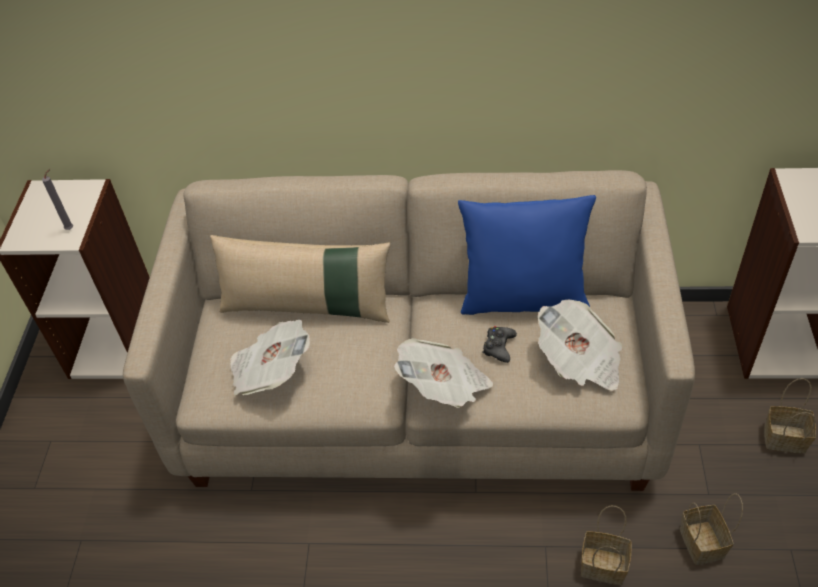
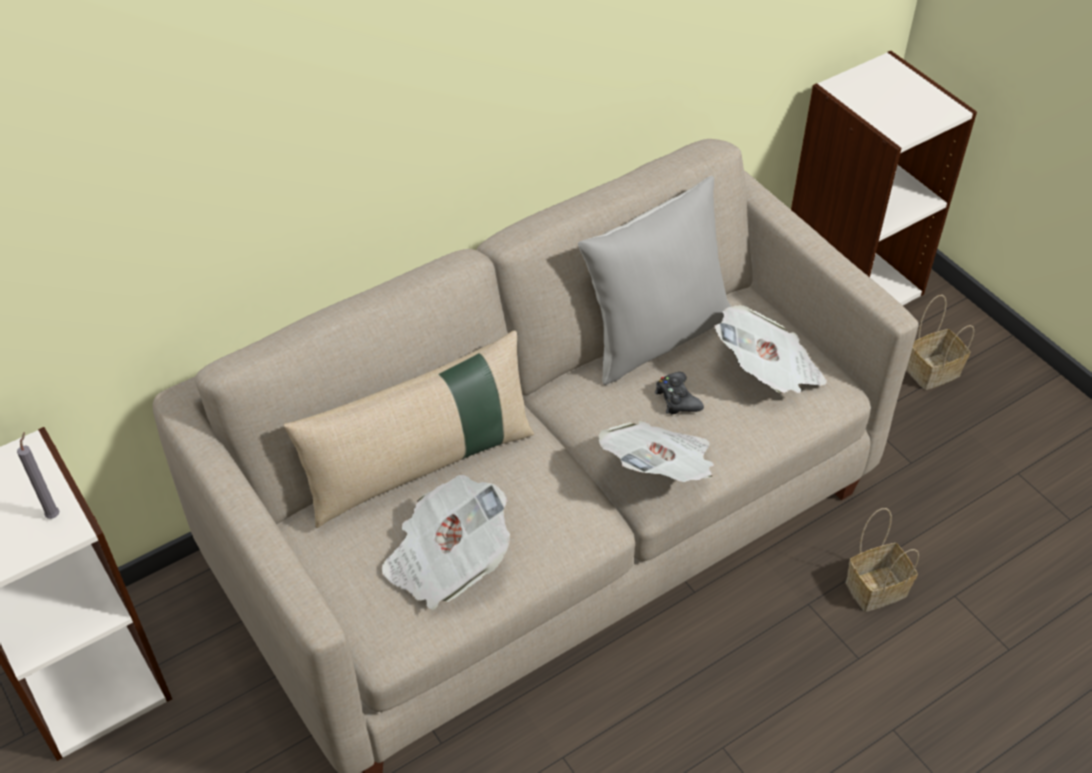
camera: 40 degrees left, 0 degrees up
(523, 299) = (655, 337): blue pillow -> grey pillow
(703, 544) = (944, 512): basket -> none

